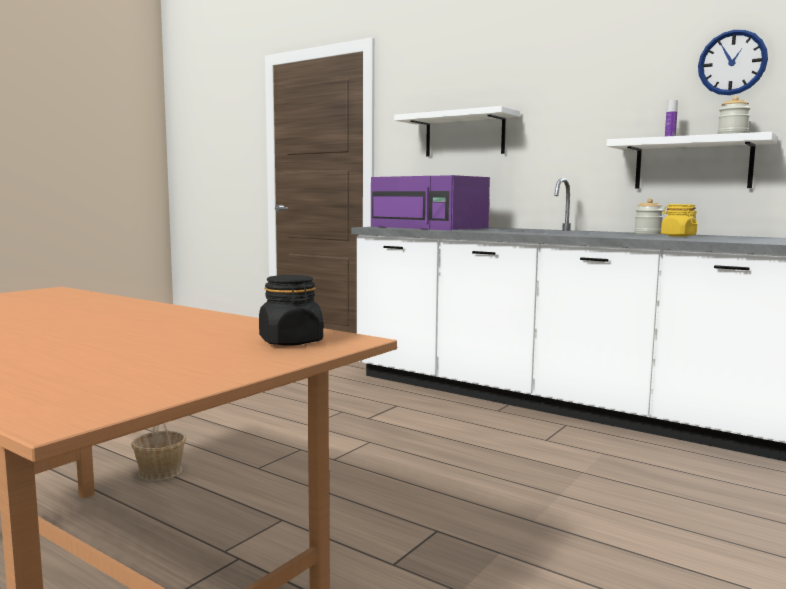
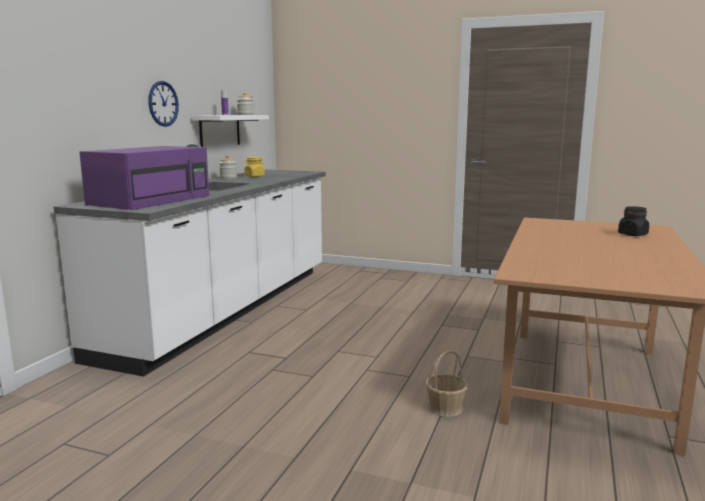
camera: 105 degrees left, 5 degrees up
(291, 342) = (551, 223): black jar -> black jar (632, 234)
(464, 135) = (90, 100): white shelf -> none
(732, 62) = (227, 69): wall clock -> wall clock (163, 103)

